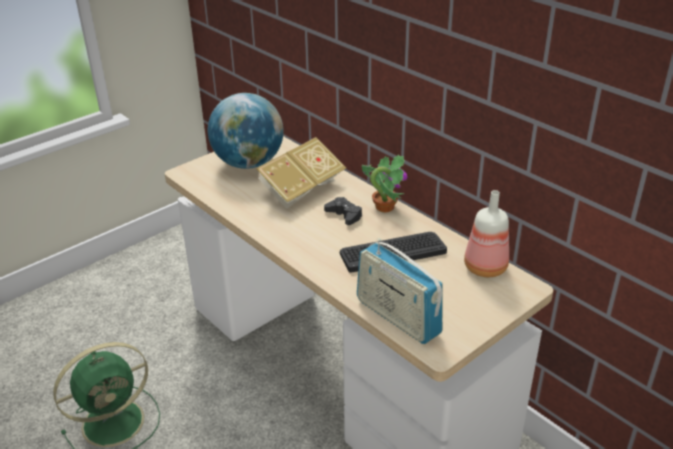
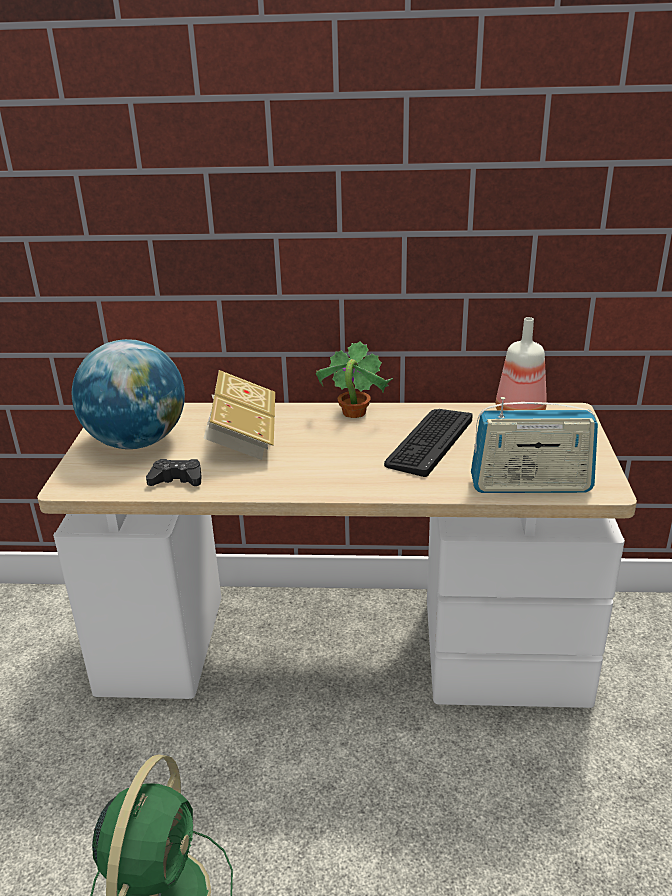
camera: 45 degrees left, 5 degrees down
(344, 215) = (330, 436): black game controller -> black game controller (177, 479)

